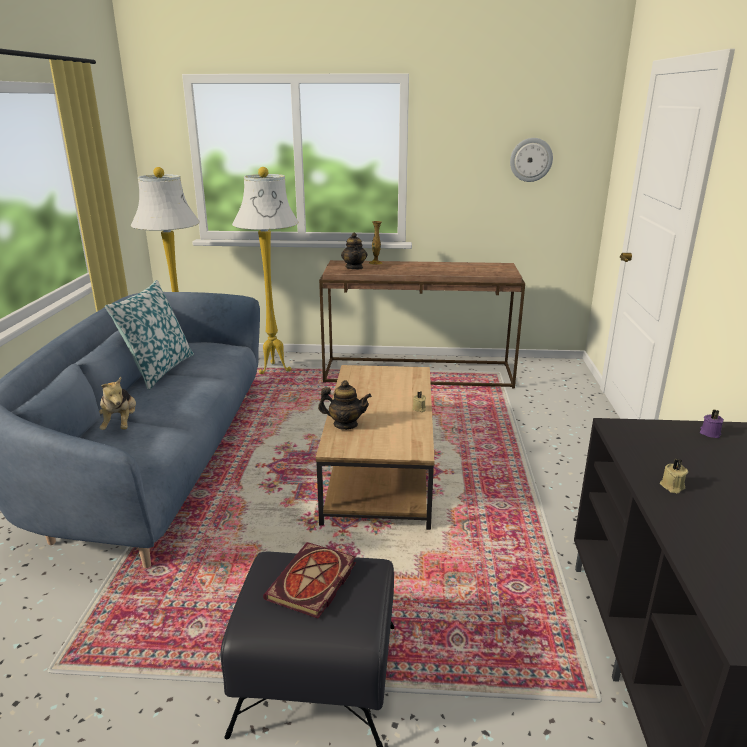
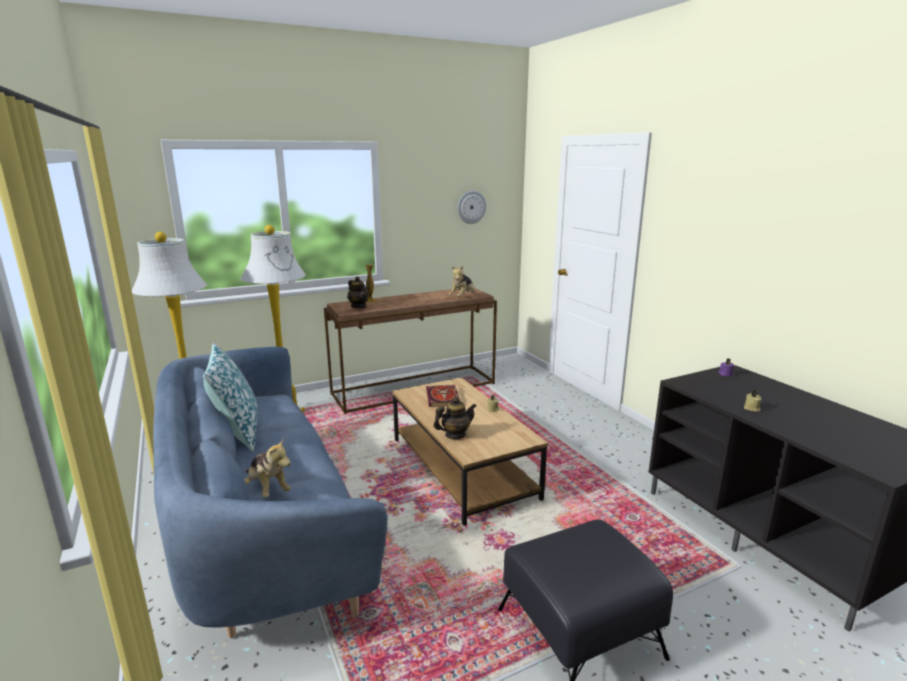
camera: 30 degrees left, 5 degrees down
(312, 583) = (580, 552): book -> book (443, 398)
(481, 273) = (462, 297): none -> plush toy

